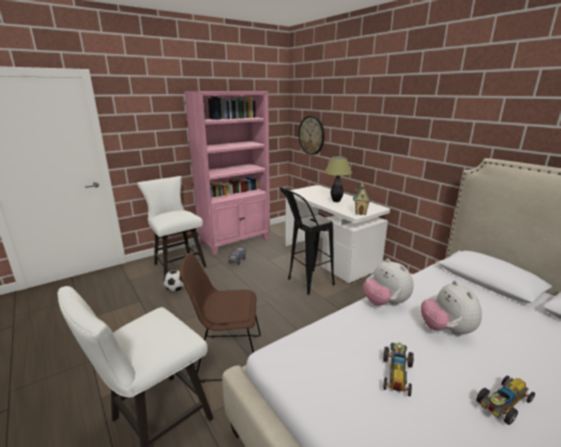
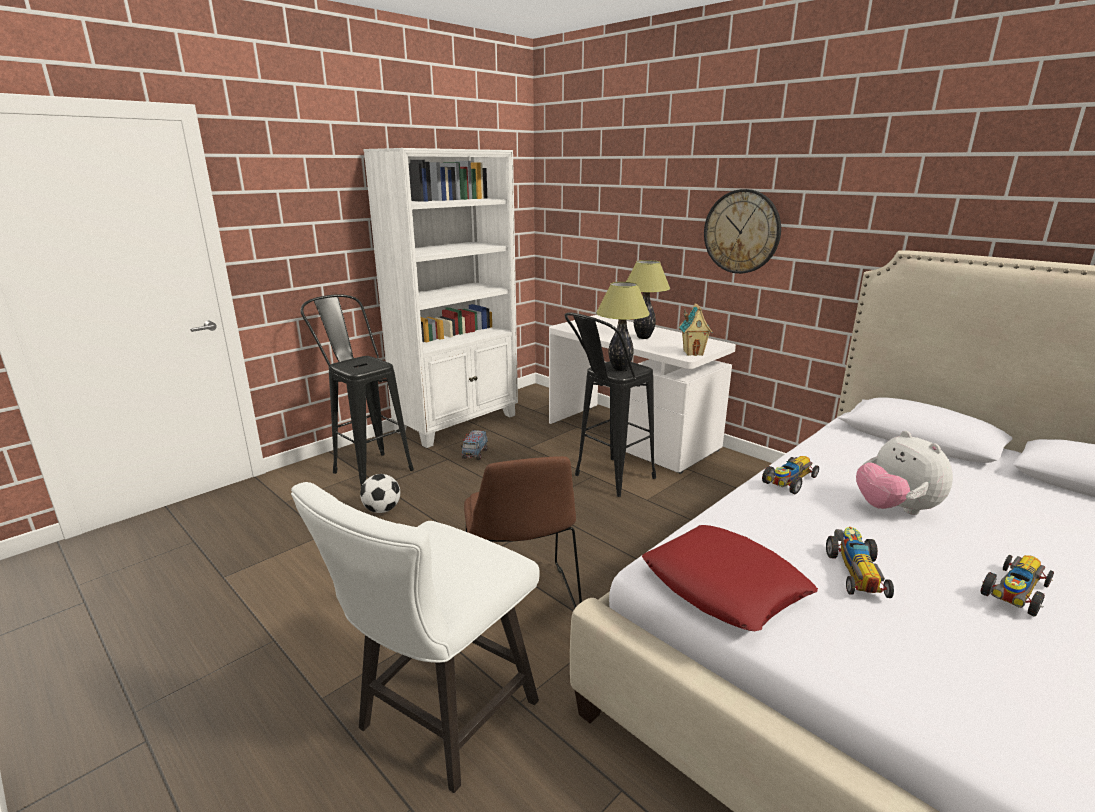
camera: 10 degrees left, 0 degrees up
(177, 264) = (367, 468): white chair -> black stool
(227, 357) = (521, 605): brown chair -> brown chair turned 90 degrees counterclockwise
(235, 241) = (458, 423): pink bookcase -> white bookcase
(308, 371) = (724, 586): none -> red pillow
(311, 135) = (582, 229): wall clock -> wall clock (741, 232)
(313, 220) = (620, 369): none -> table lamp
(385, 303) = (789, 482): plush toy -> toy car

